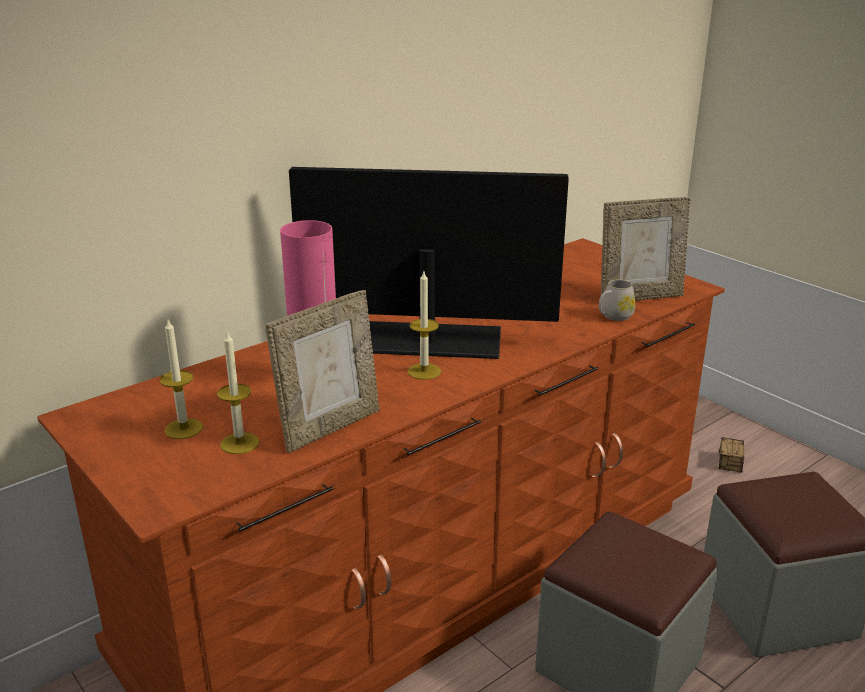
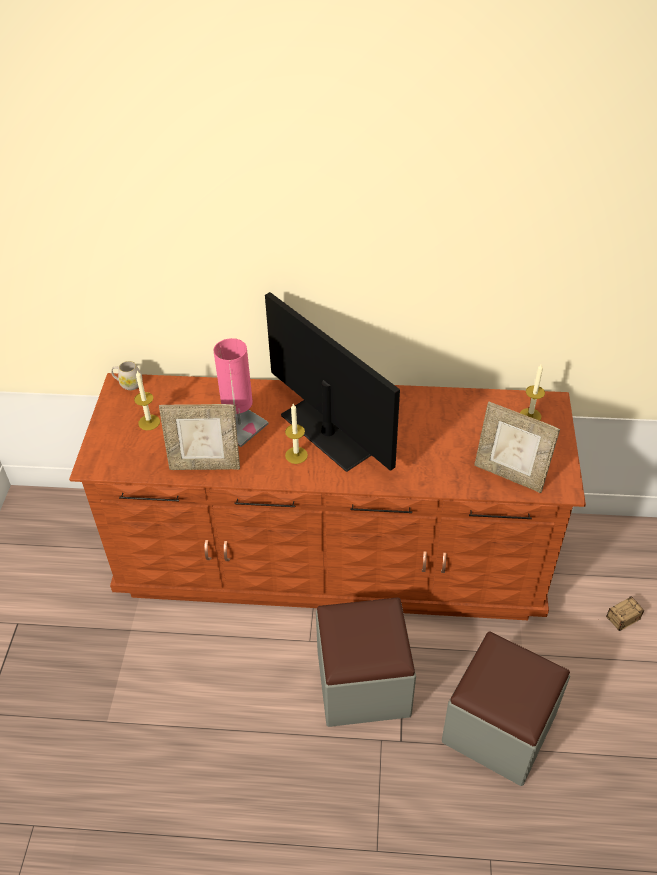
camera: 45 degrees right, 20 degrees up
(239, 443) = (159, 448): candle -> candle (530, 416)
(613, 316) = (464, 481): white mug -> white mug (128, 384)

